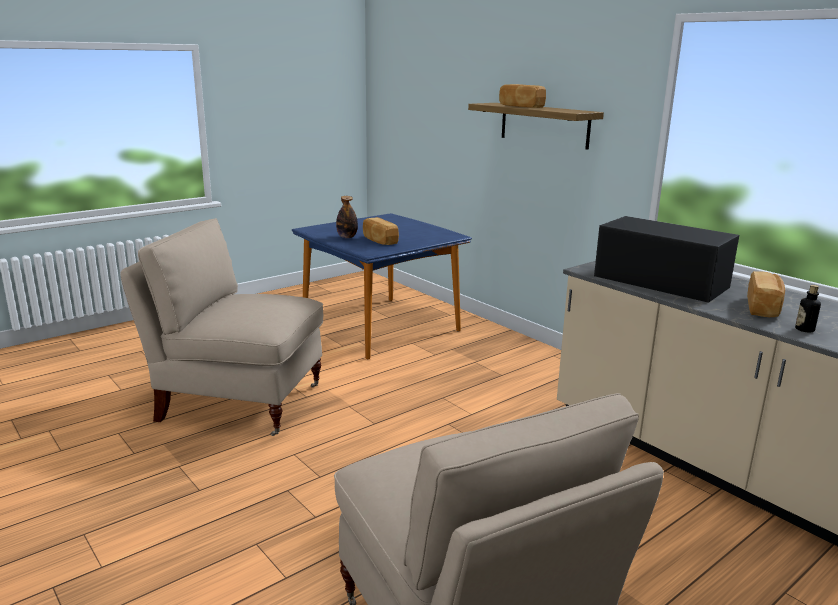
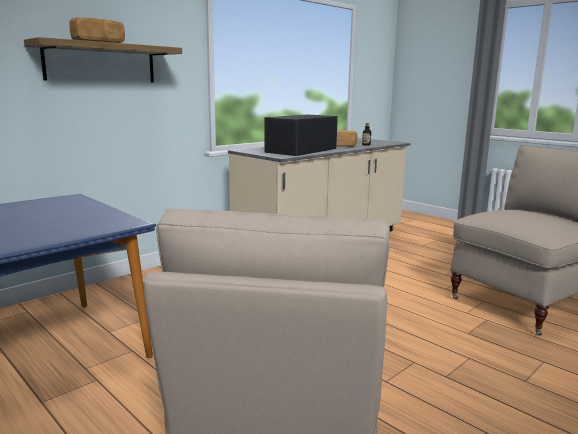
camera: 95 degrees left, 5 degrees down
(347, 237) = (34, 234): bottle -> none
(379, 240) = (70, 220): bread -> none

